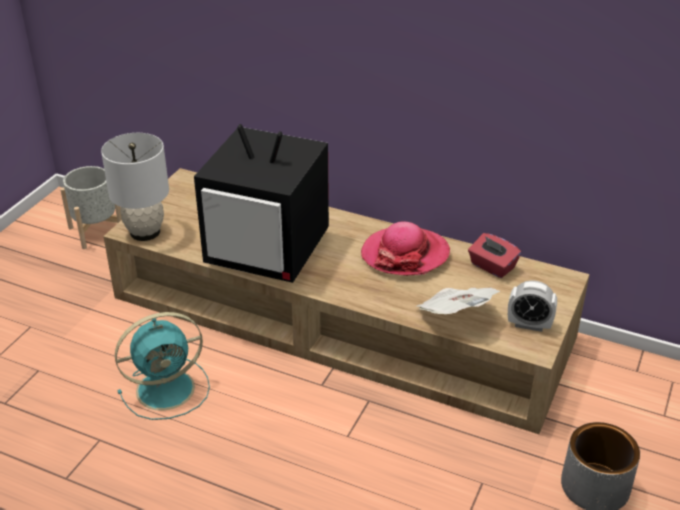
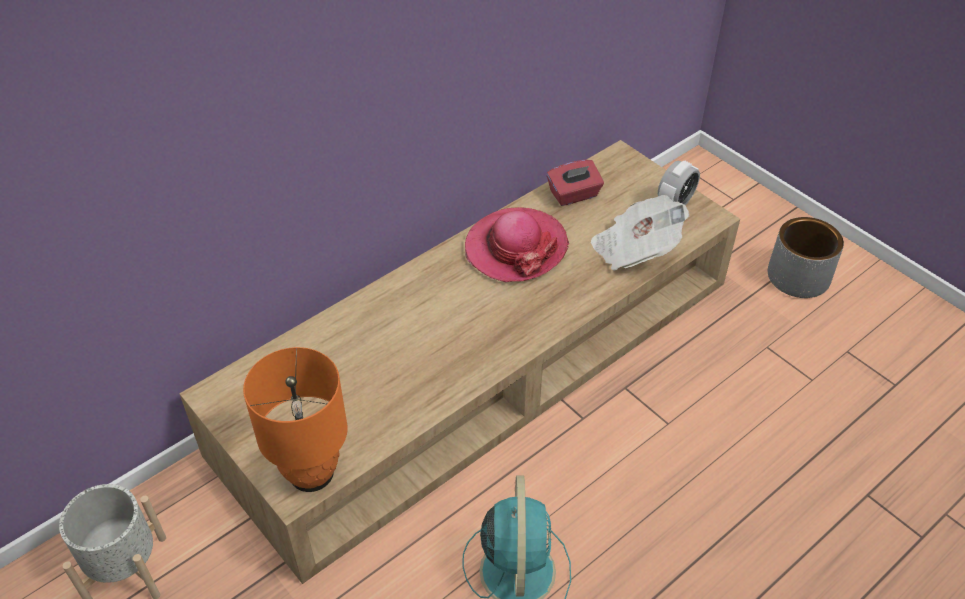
camera: 65 degrees left, 10 degrees up
(145, 232) = (311, 473): white table lamp -> orange table lamp
(269, 251) = (438, 357): television -> none

